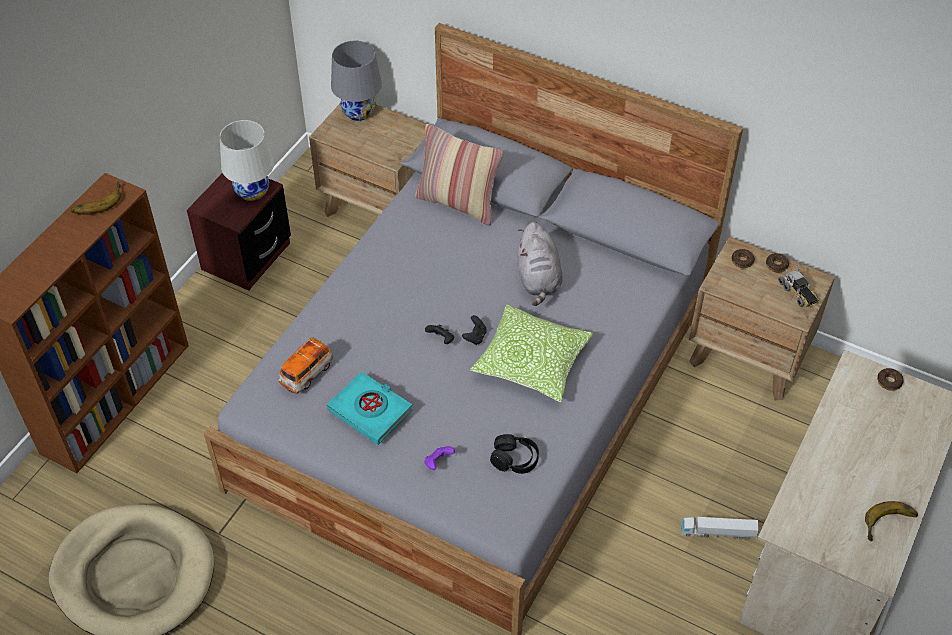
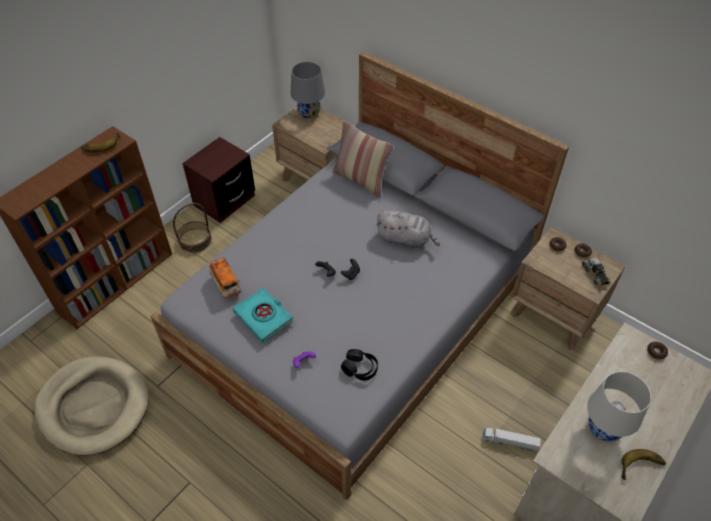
camera: 10 degrees right, 0 degrees up
(218, 321) = (195, 240): none -> basket
(252, 191) = (228, 156): white table lamp -> white table lamp (603, 428)
(306, 374) = (226, 284): toy car -> toy car turned 75 degrees counterclockwise
(532, 362) = (388, 298): pillow -> none
(538, 279) = (405, 239): grey plush toy -> grey plush toy turned 75 degrees counterclockwise

